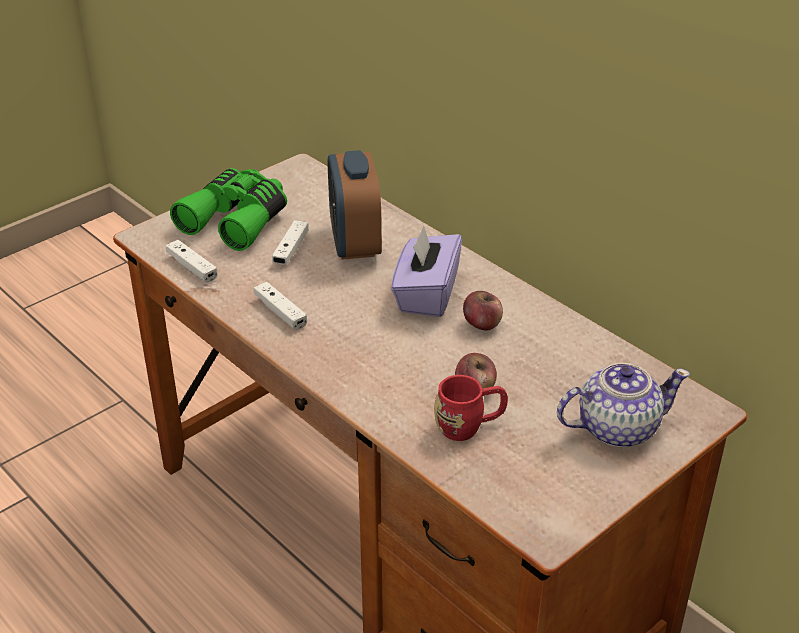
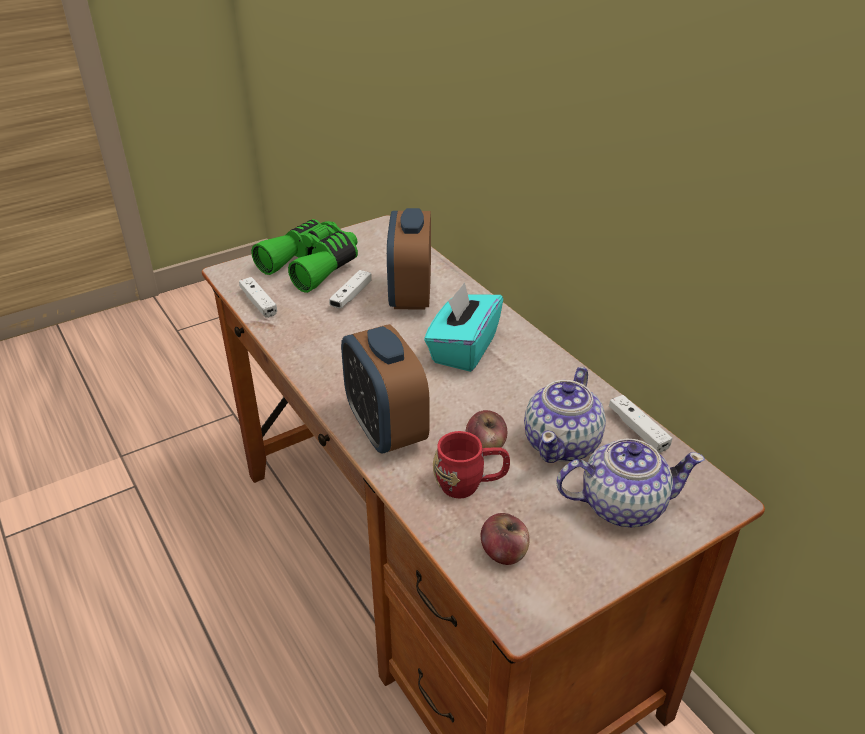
camera: 10 degrees right, 0 degrees up
(280, 312) = (323, 351): white game controller -> white game controller (638, 430)
(371, 384) = (385, 429): none -> alarm clock
(426, 294) = (463, 349): purple tissue box -> turquoise tissue box
(482, 324) = (509, 383): apple -> apple (504, 553)
(549, 377) = (562, 443): none -> teapot

